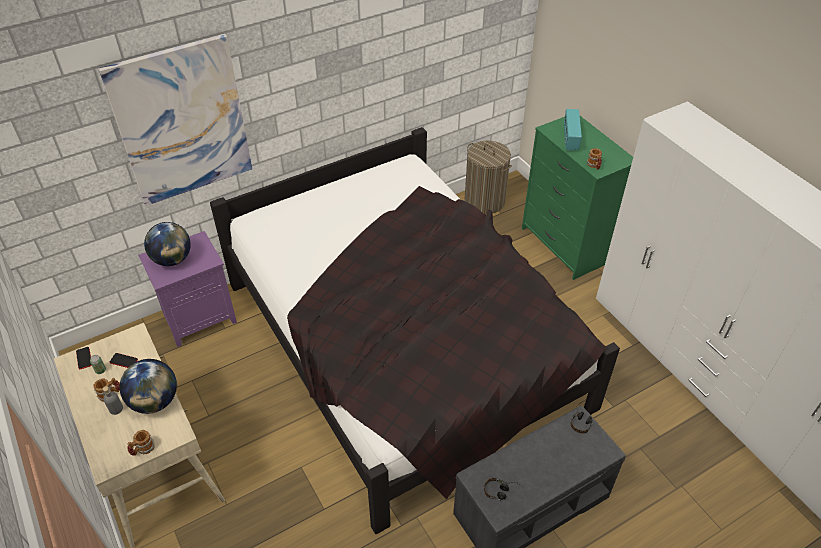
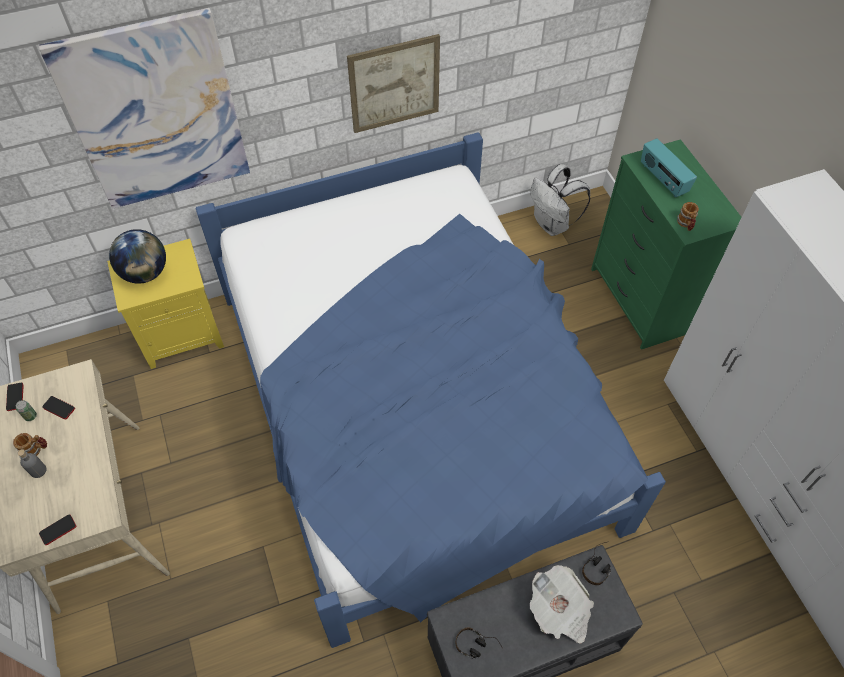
camera: 10 degrees right, 10 degrees up
(142, 449) = (58, 530): mug -> phone
(155, 401) = (84, 468): globe -> none
(200, 317) = (183, 334): purple nightstand -> yellow nightstand
(358, 90) = (394, 84): none -> picture
(405, 344) = (415, 407): black bed -> blue bed
(484, 201) = (553, 224): laundry basket -> white backpack
(560, 456) = (560, 611): none -> newspaper
(570, 139) = (662, 179): radio -> radio turned 45 degrees counterclockwise

